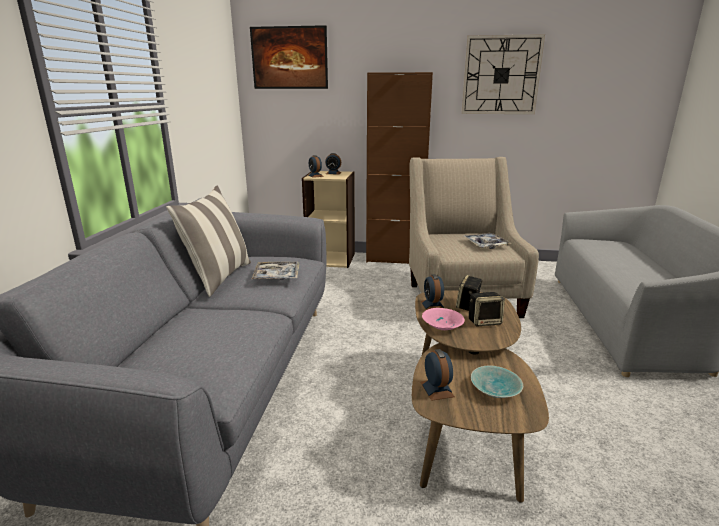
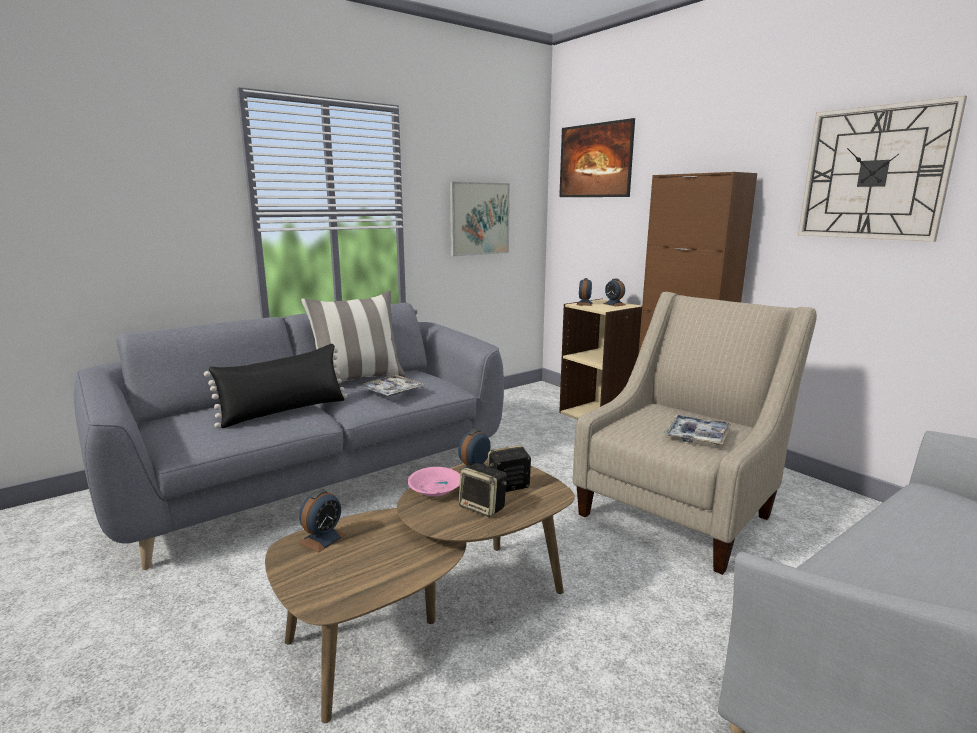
camera: 45 degrees right, 5 degrees down
(208, 110) = (479, 219): none -> picture
(228, 322) = (284, 411): none -> black pillow
(496, 390) = (361, 570): turquoise bowl -> none

